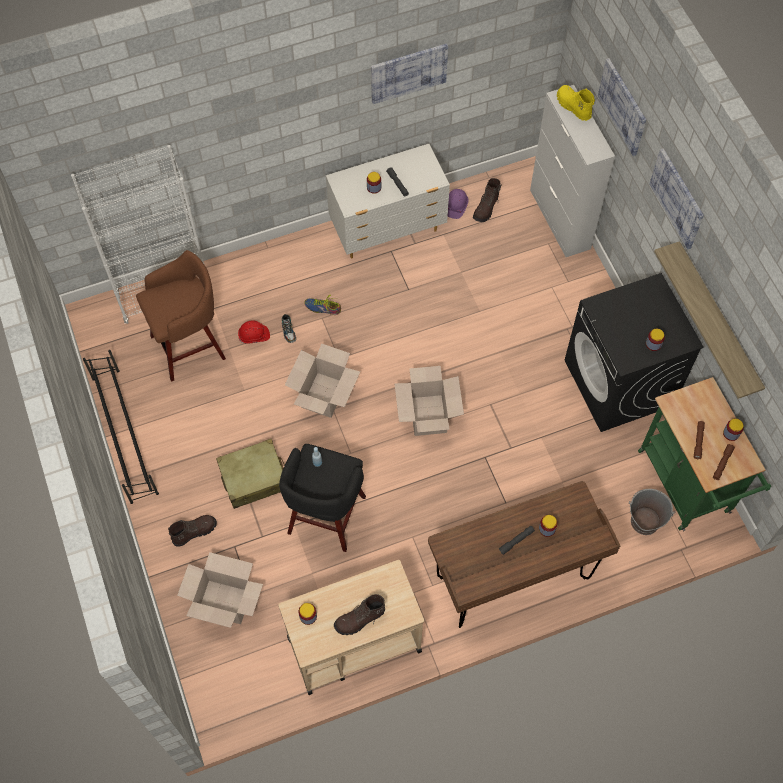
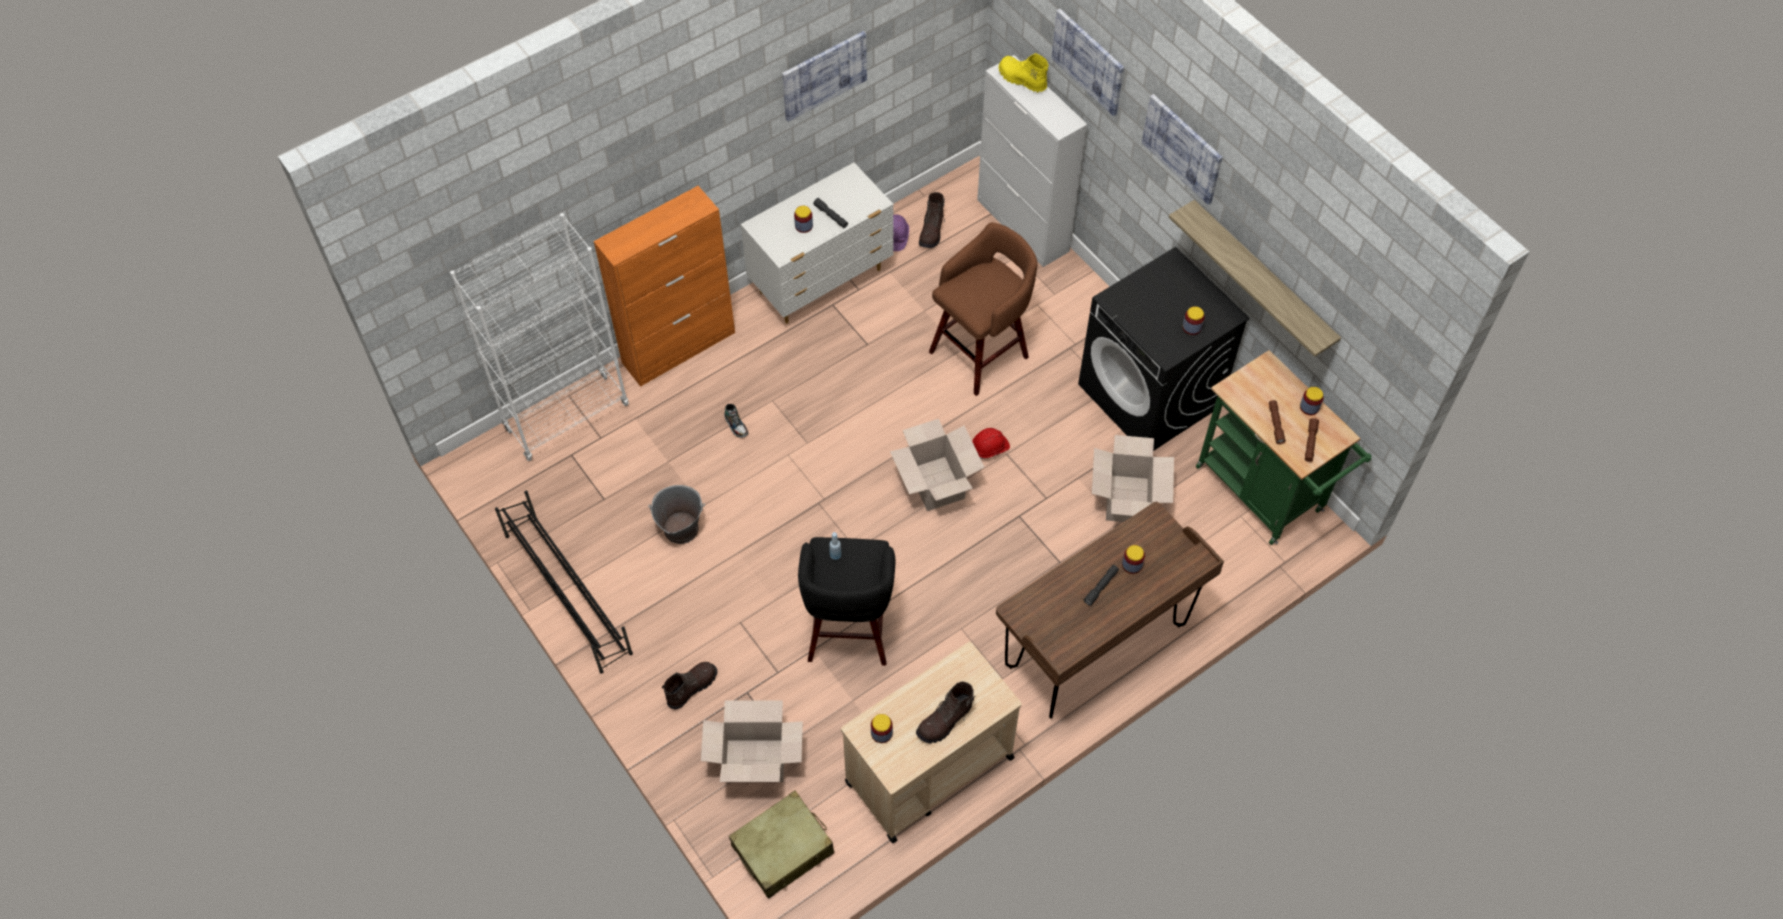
camera: 15 degrees left, 5 degrees down
(190, 346) = (619, 470): brown stool -> brown stool (981, 353)
(254, 336) = (695, 440): red hard hat -> red hard hat (990, 448)
(254, 478) = (746, 606): beige suitcase -> beige suitcase (783, 849)
(264, 259) = (679, 347): none -> orange cabinet
(323, 308) = (770, 388): shoe -> none
(323, 395) = (802, 489): cardboard box -> cardboard box (1126, 499)
(644, 521) = (1227, 544): grey bucket -> grey bucket (680, 528)

